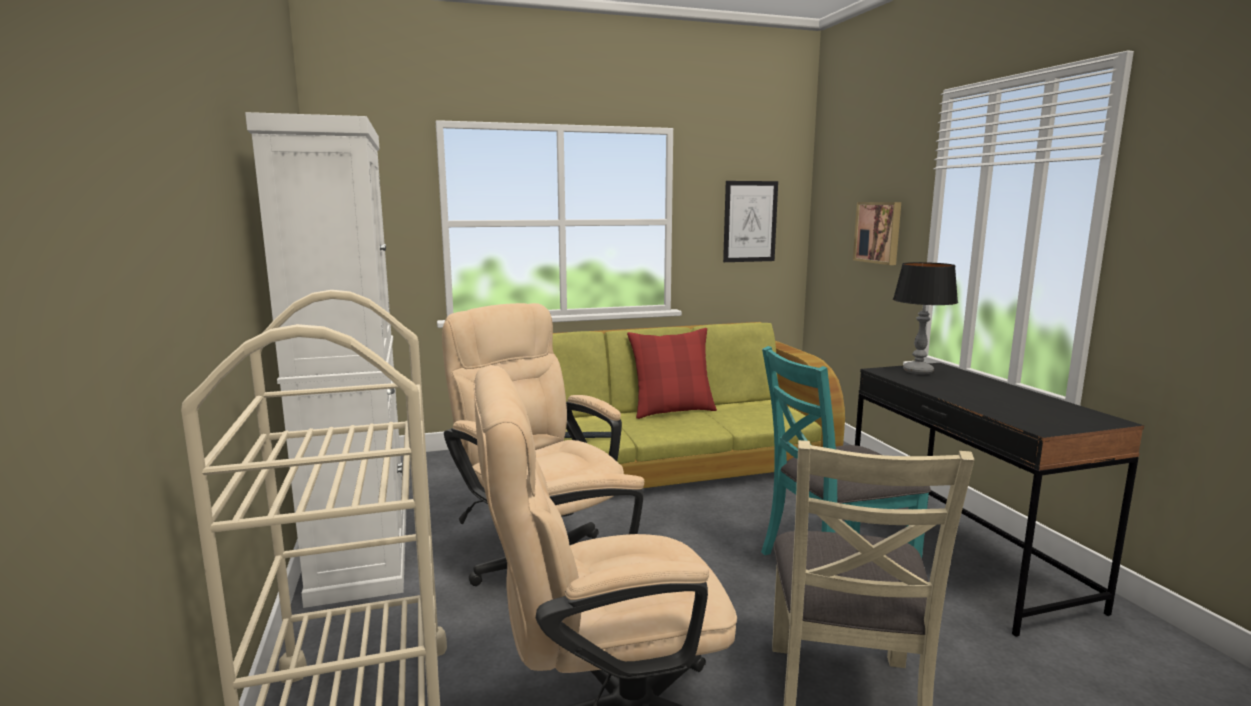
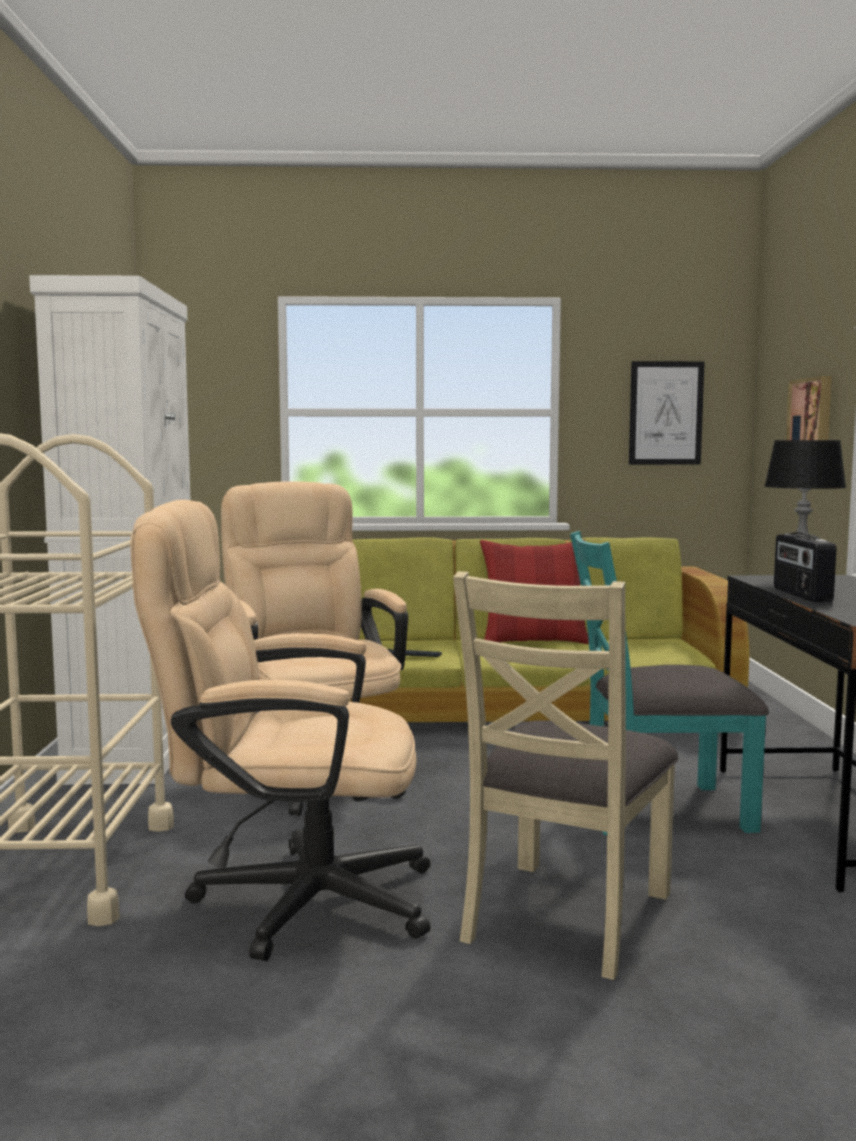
camera: 15 degrees right, 5 degrees down
(948, 394) = (800, 595): none -> radio

